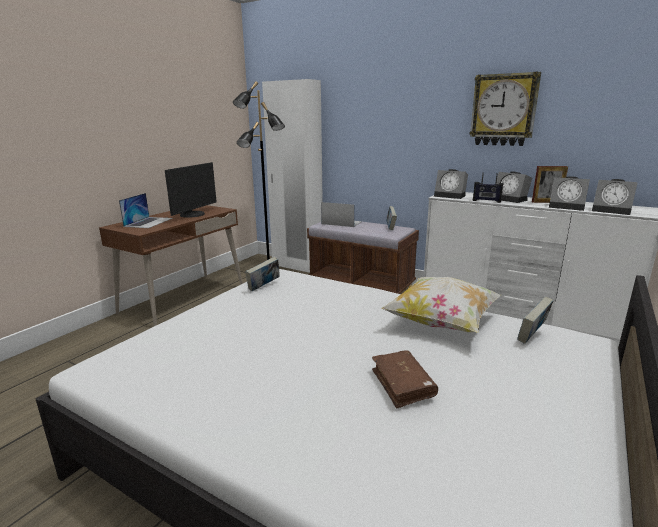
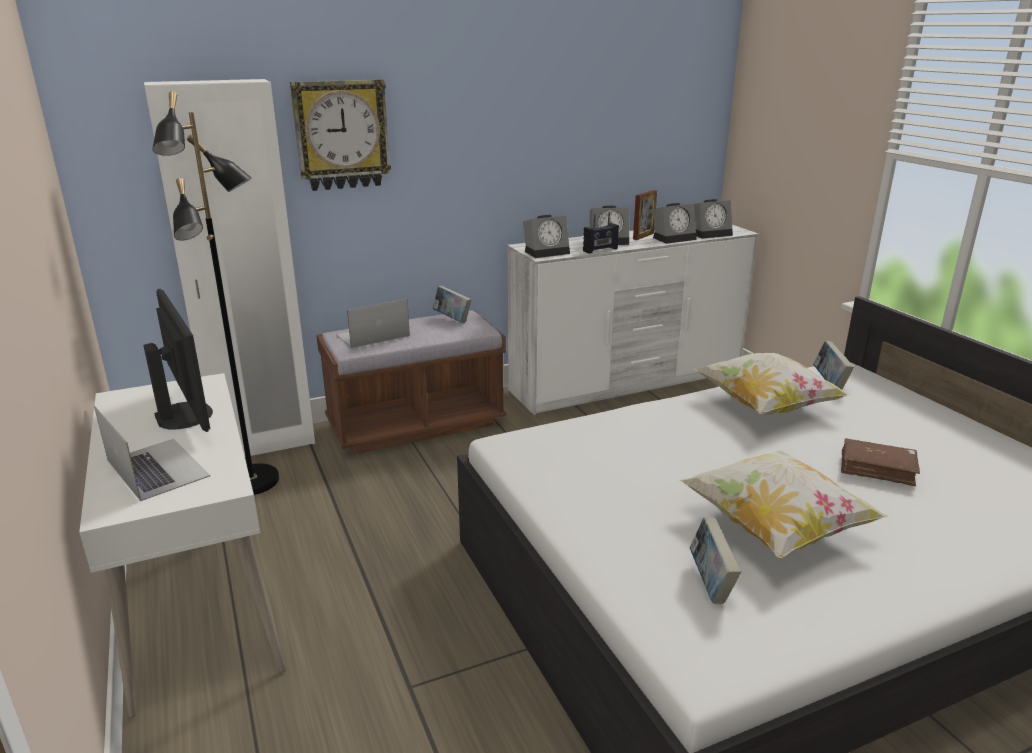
camera: 55 degrees left, 5 degrees up
(184, 298) = (199, 603): brown desk -> white desk
(260, 360) = (774, 528): none -> pillow
(264, 287) = (550, 467): book -> book (710, 583)
(503, 110) = (569, 124): wall clock -> wall clock (341, 135)

